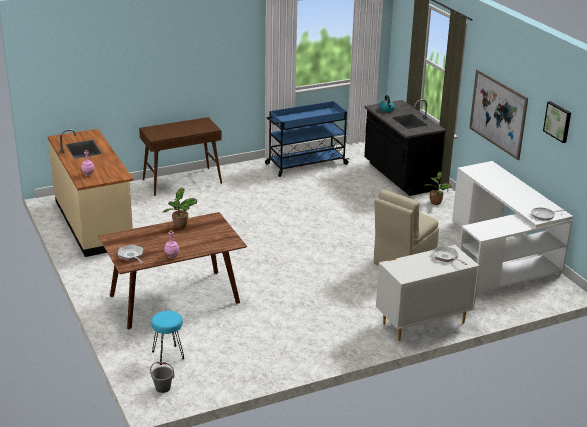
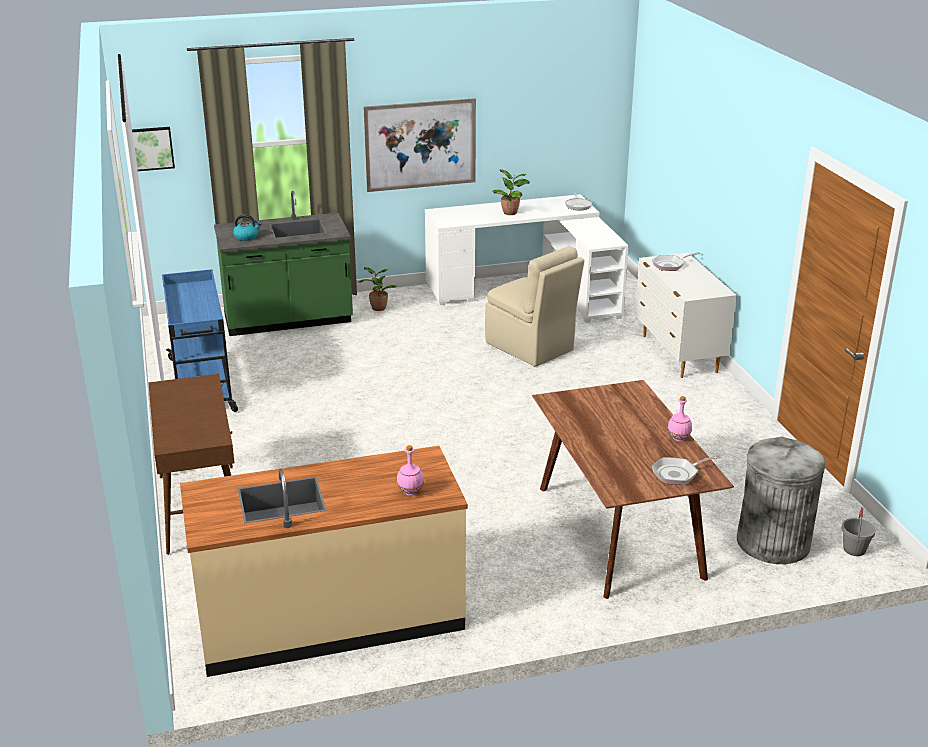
camera: 80 degrees left, 0 degrees up
(168, 355) = (772, 542): turquoise stool -> grey trash can
(180, 226) = (578, 428): potted plant -> potted plant (511, 212)
(399, 176) = (288, 321): black counter -> green counter
(558, 121) = (534, 101): picture -> picture (151, 148)

